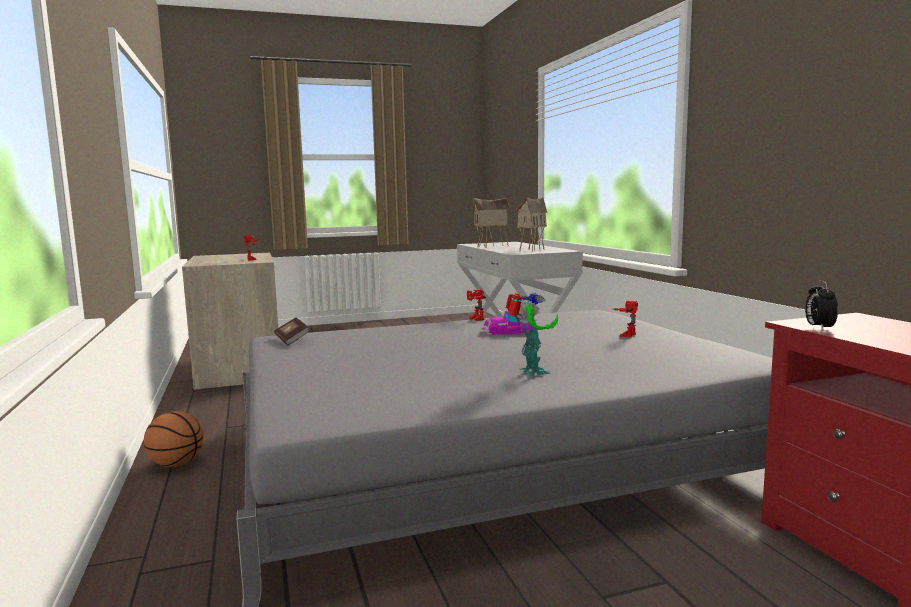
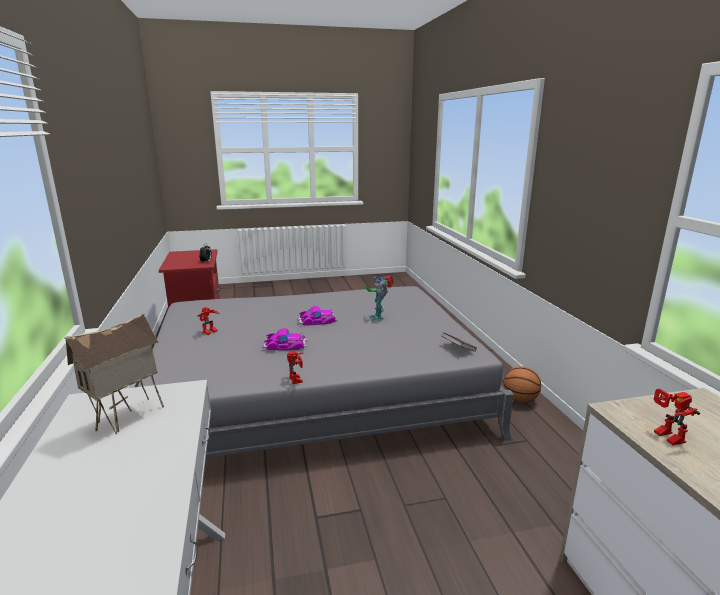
camera: 175 degrees left, 10 degrees up
(488, 351) = (317, 321): none -> toy car
(492, 246) = (143, 495): toy house -> none
(531, 372) = (304, 307): toy robot -> toy robot (378, 317)

